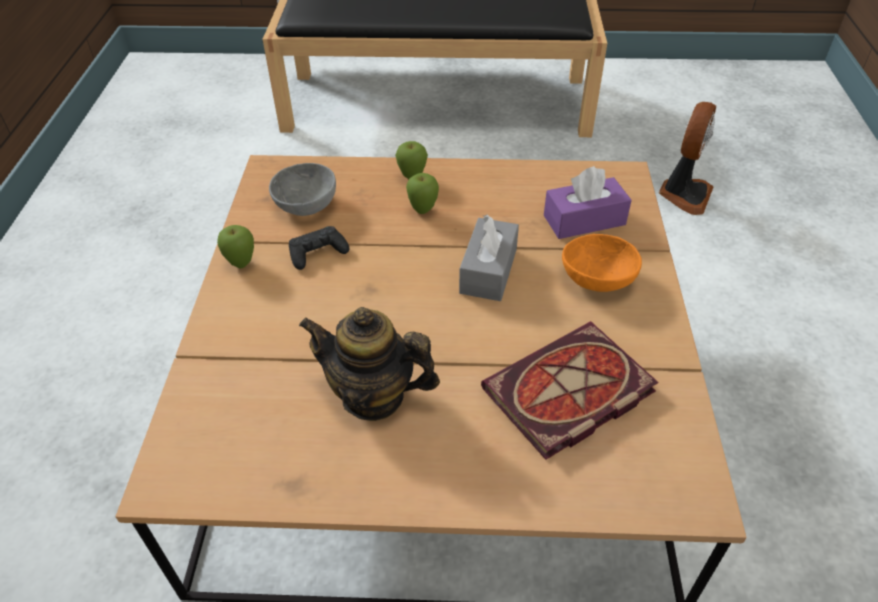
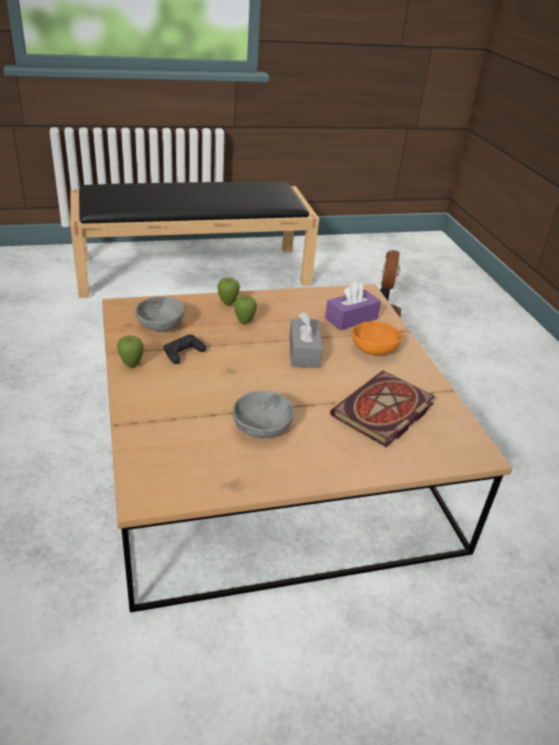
camera: 20 degrees left, 10 degrees down
(373, 396) = (262, 429): teapot -> grey bowl

